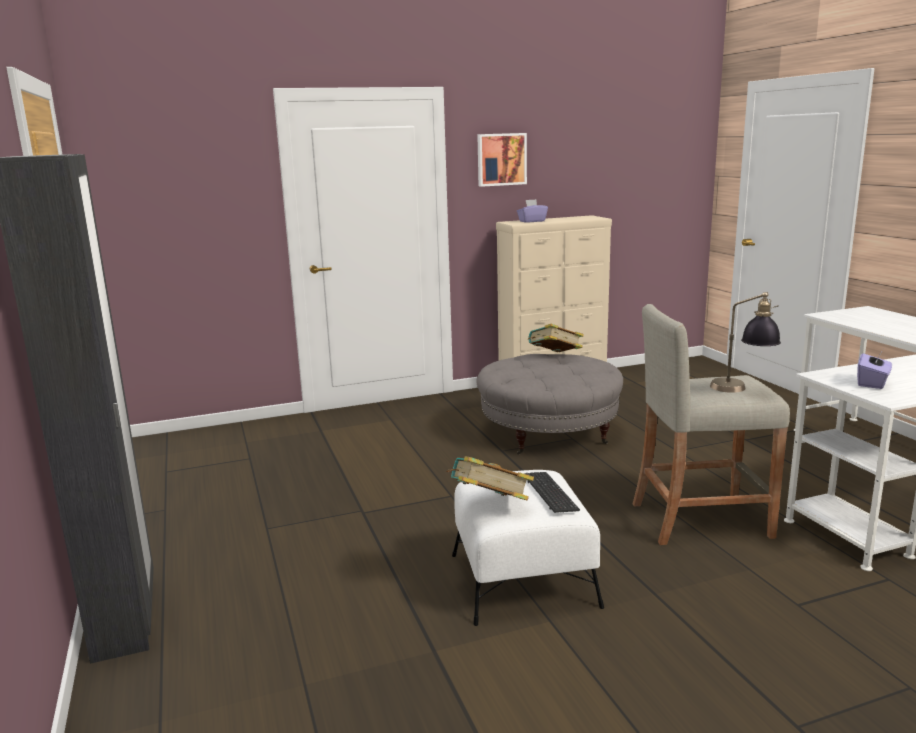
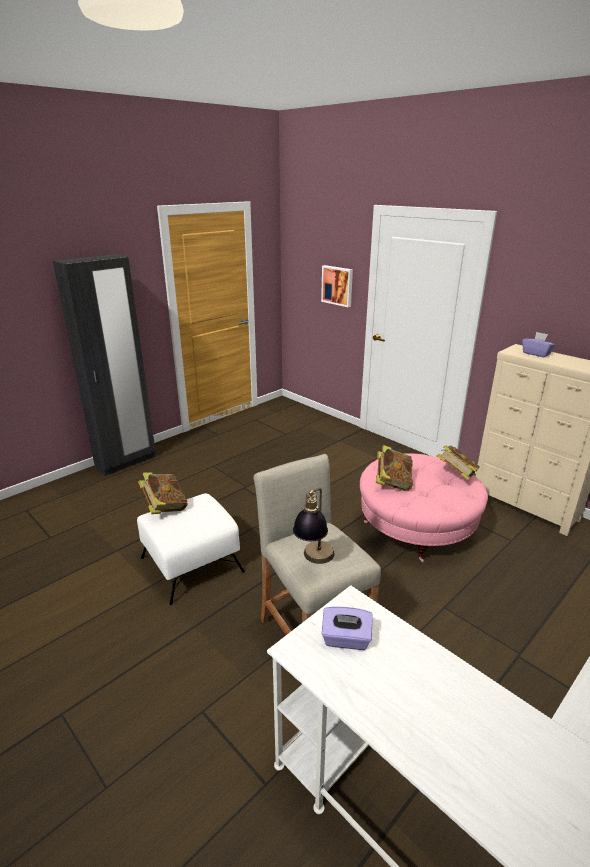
camera: 65 degrees right, 10 degrees up
(501, 159) = (538, 287): picture -> picture (337, 285)
(548, 378) = (392, 483): none -> book
(548, 433) = (416, 527): grey ottoman -> pink ottoman
(550, 493) = (187, 525): keyboard -> none

